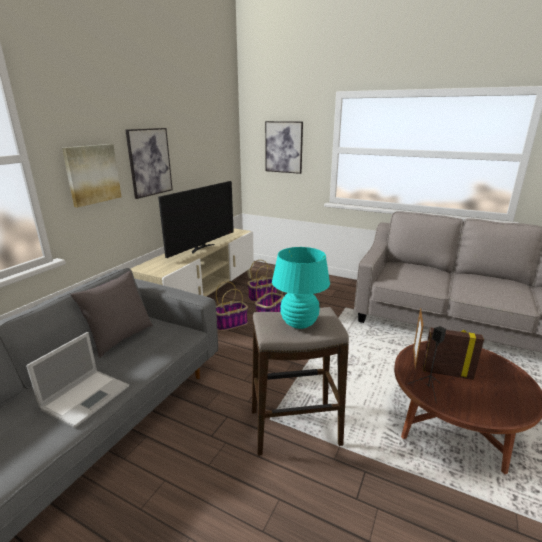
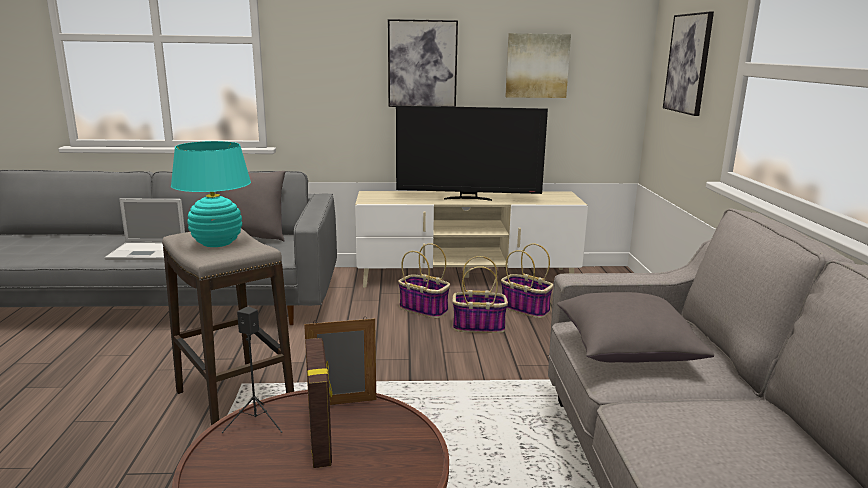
camera: 60 degrees right, 5 degrees down
(92, 174) = (331, 66): picture -> picture (537, 66)
(416, 279) = (626, 350): none -> grey pillow

